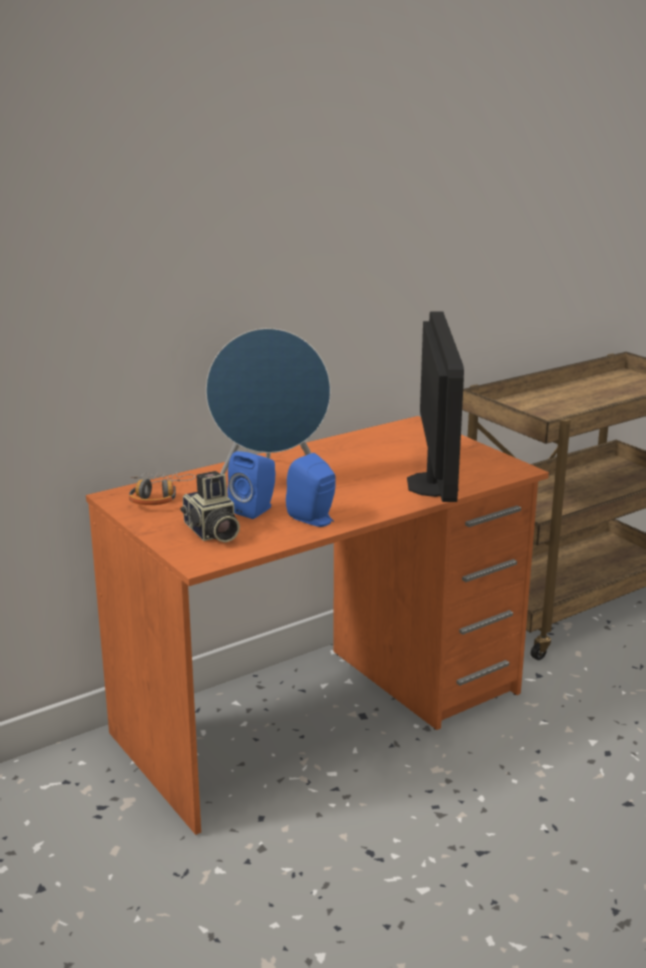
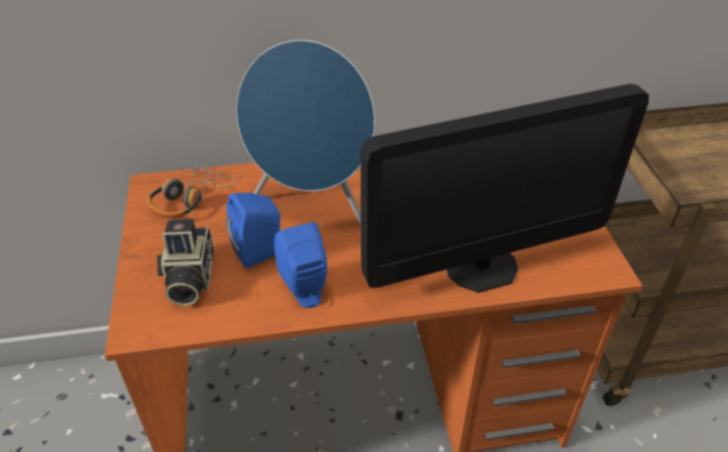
camera: 25 degrees right, 20 degrees up
(432, 484) = (481, 267): monitor -> monitor turned 45 degrees clockwise

